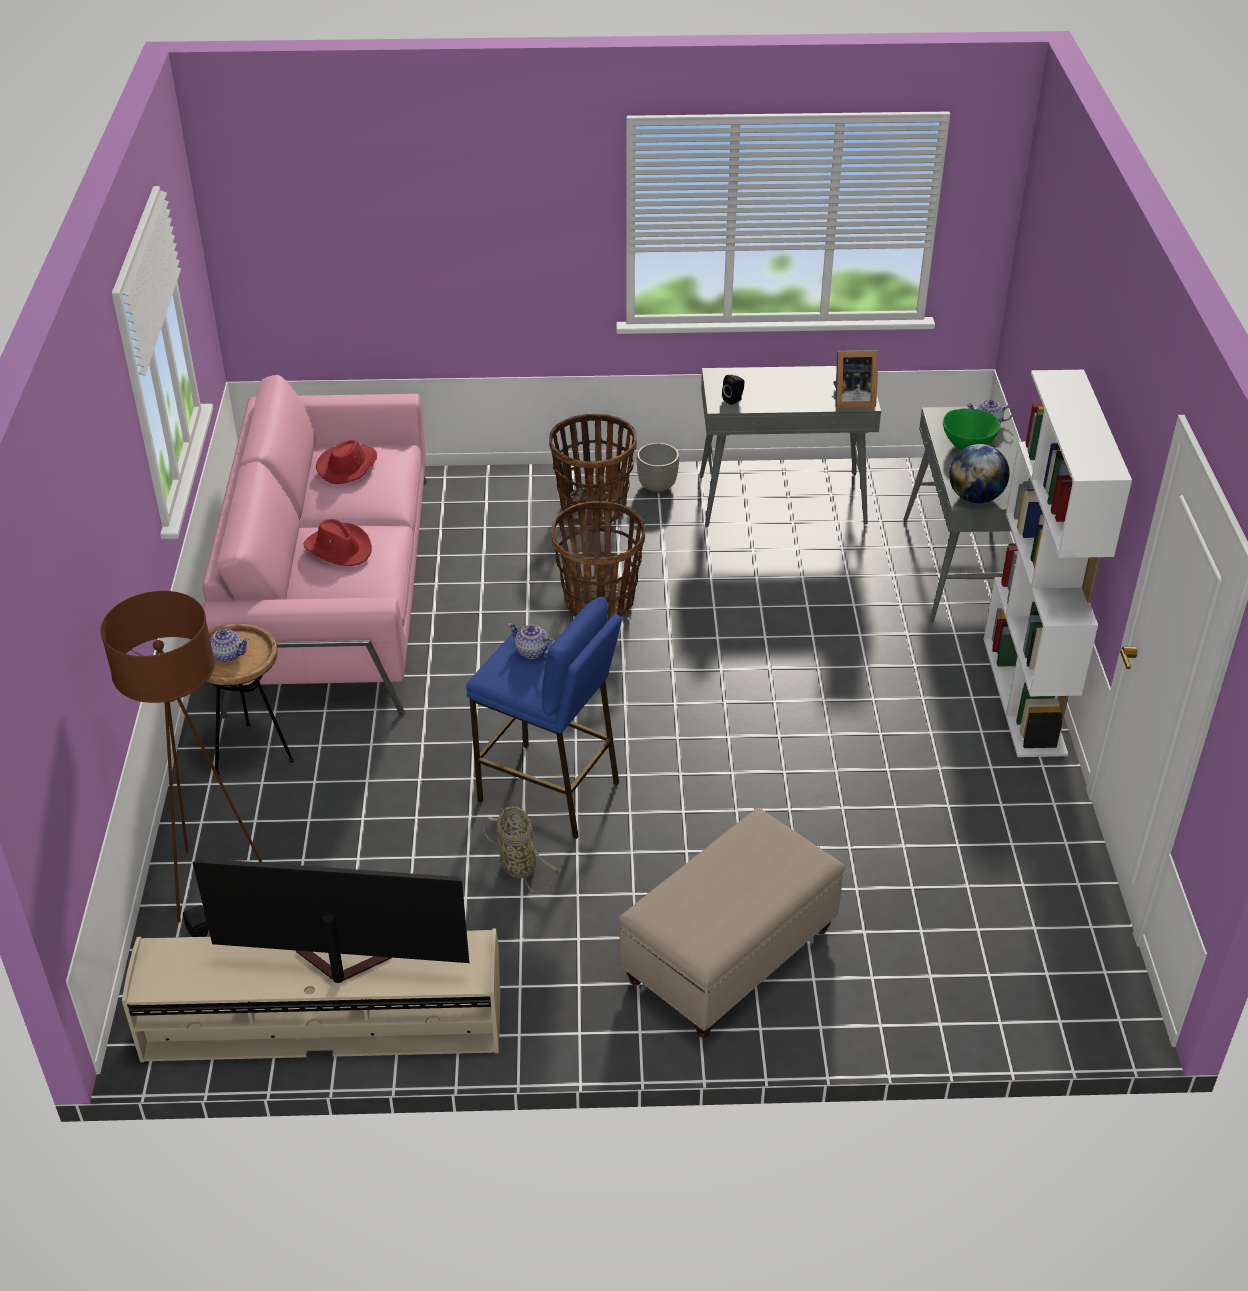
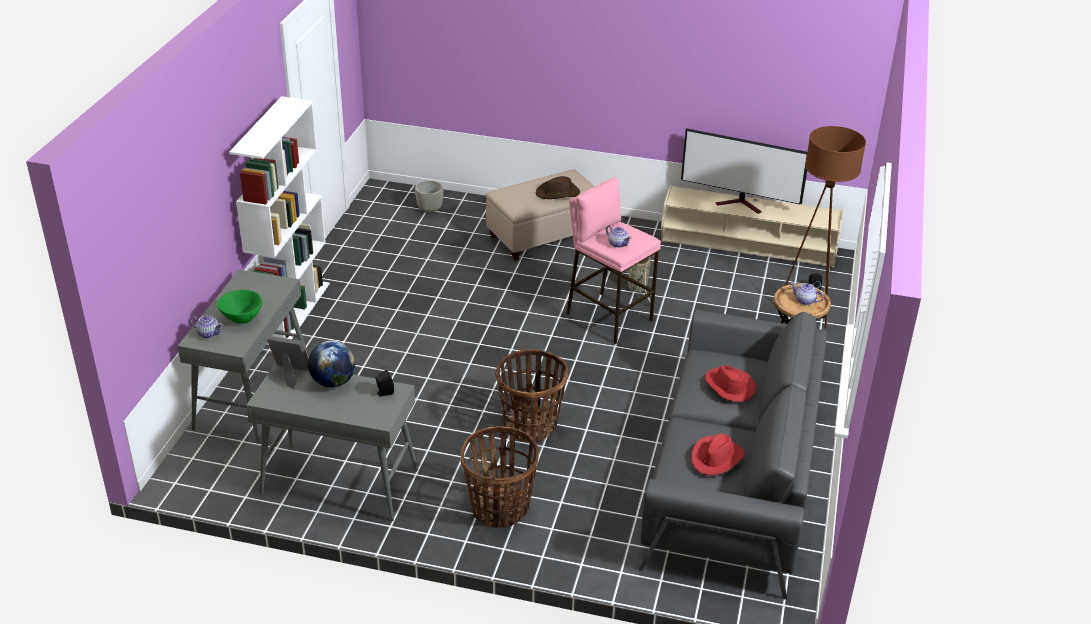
camera: 165 degrees left, 5 degrees down
(332, 590) = (732, 476): pink sofa -> grey sofa
(549, 792) = (608, 317): blue stool -> pink stool
(657, 487) = (435, 518): grey planter -> grey planter (430, 209)
(706, 886) = (558, 193): none -> brown hat
(975, 497) = (276, 283): globe -> globe (333, 382)

